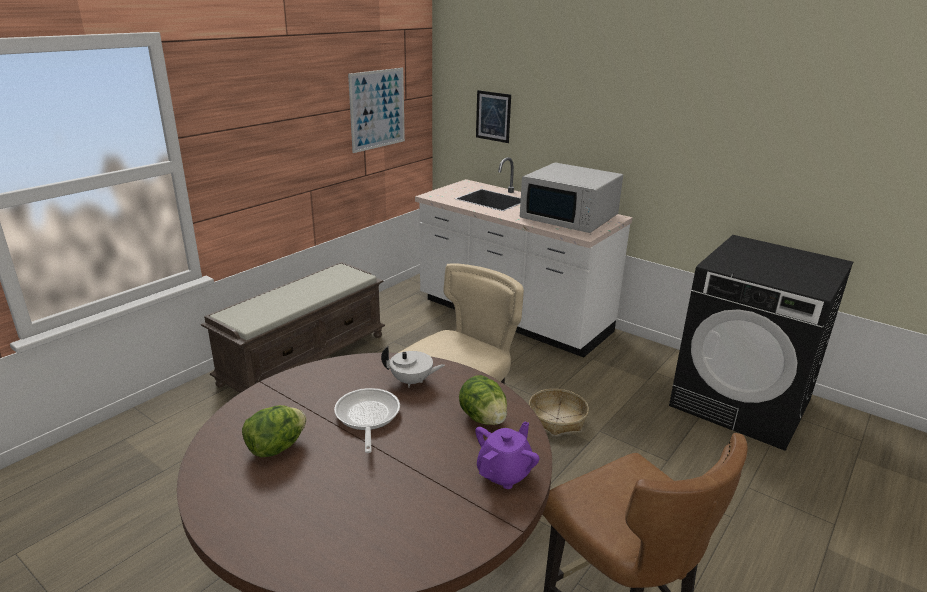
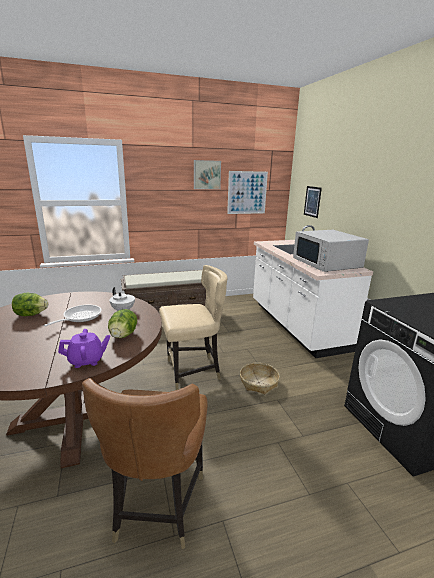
camera: 35 degrees right, 5 degrees down
(315, 86) = (206, 174): none -> picture

